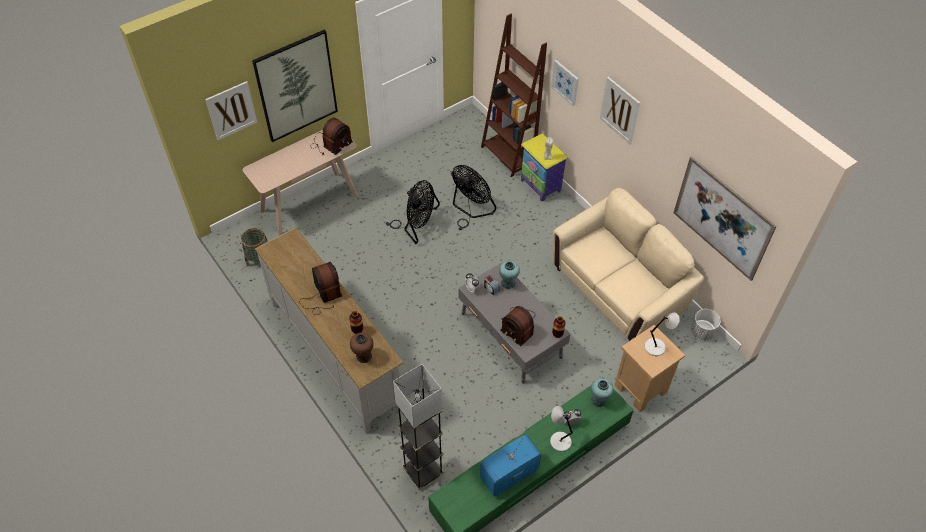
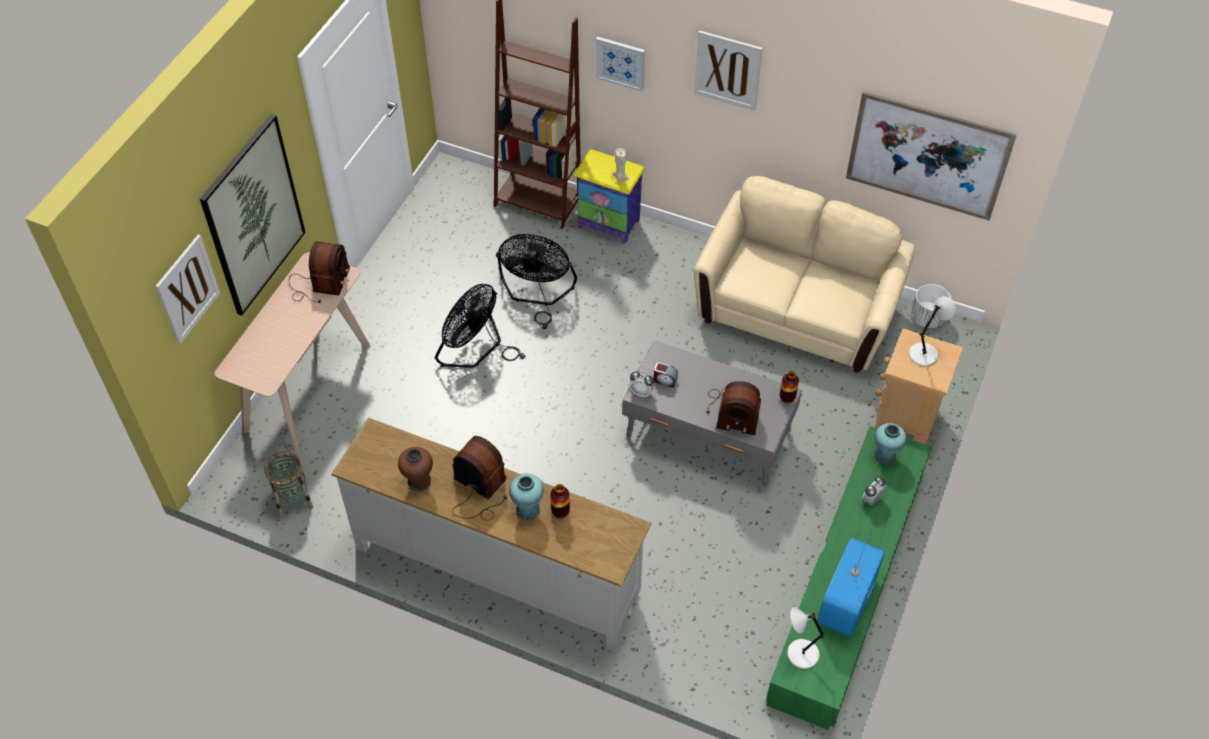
camera: 30 degrees left, 0 degrees up
(363, 356) = (595, 541): brown vase -> brown vase (419, 482)
(416, 224) = (480, 348): black fan -> black fan turned 135 degrees counterclockwise
(423, 471) = (722, 661): grey floor lamp -> none
(508, 283) = (681, 363): turquoise vase -> turquoise vase (527, 509)
(559, 441) = (875, 529): grey table lamp -> grey table lamp (800, 654)

